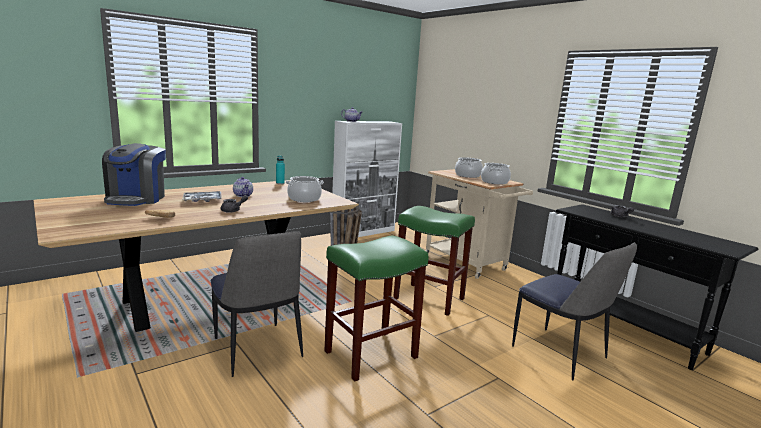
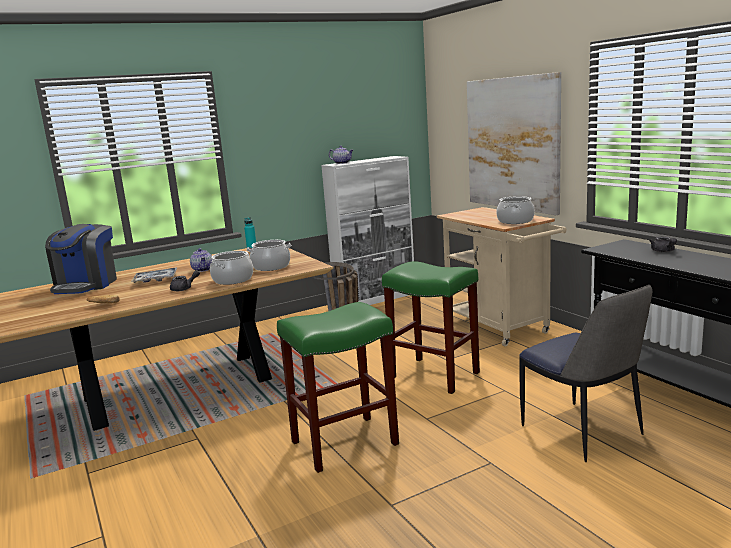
camera: 10 degrees right, 0 degrees up
(258, 350) = (218, 443): chair -> none
(468, 175) = (485, 216): cooking pot -> cooking pot (233, 280)
(489, 122) = (512, 144): none -> picture

